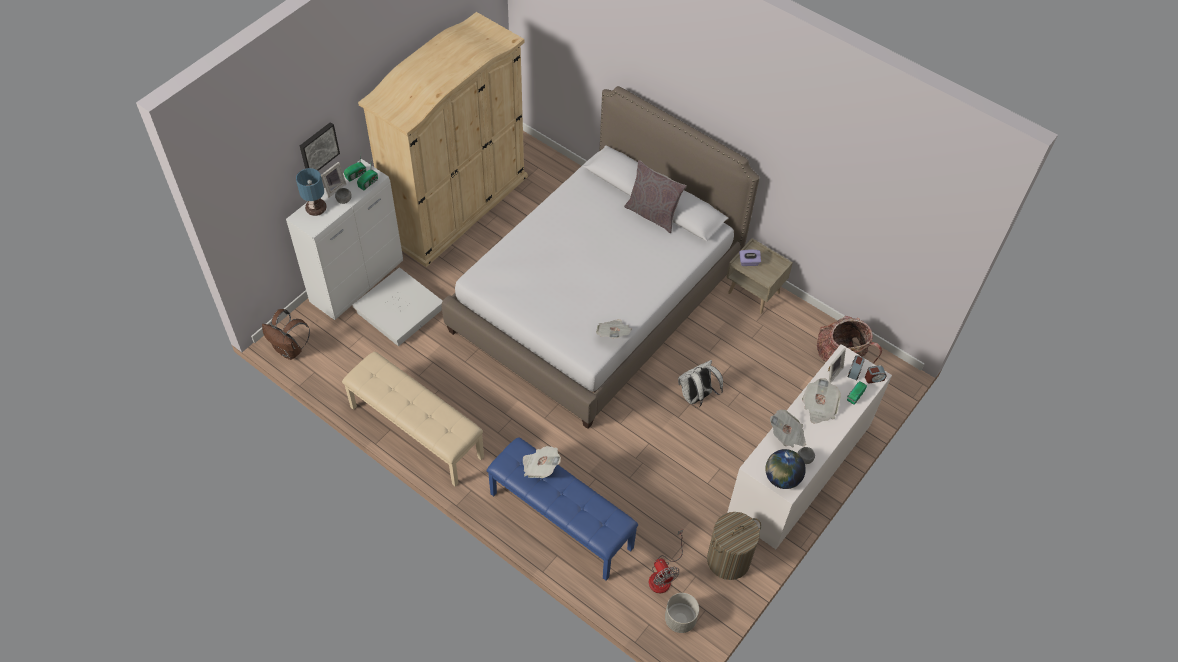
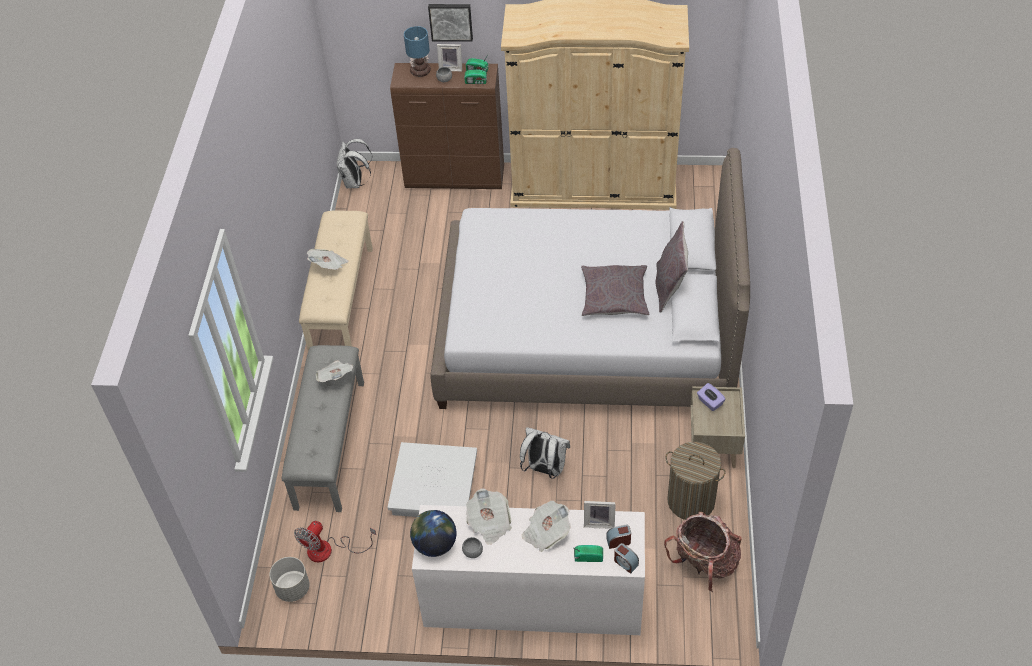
camera: 60 degrees right, 5 degrees down
(290, 350) = (355, 182): brown backpack -> white backpack
(358, 282) = (455, 178): white cabinet -> brown cabinet
(399, 311) = (449, 219): white storage box -> white storage box (433, 486)
(560, 521) = (329, 444): blue bench -> grey bench
(613, 334) = (501, 337): newspaper -> newspaper (329, 266)
(633, 248) = (614, 297): none -> grey pillow
(728, 560) = (382, 593): laundry basket -> laundry basket (691, 501)

